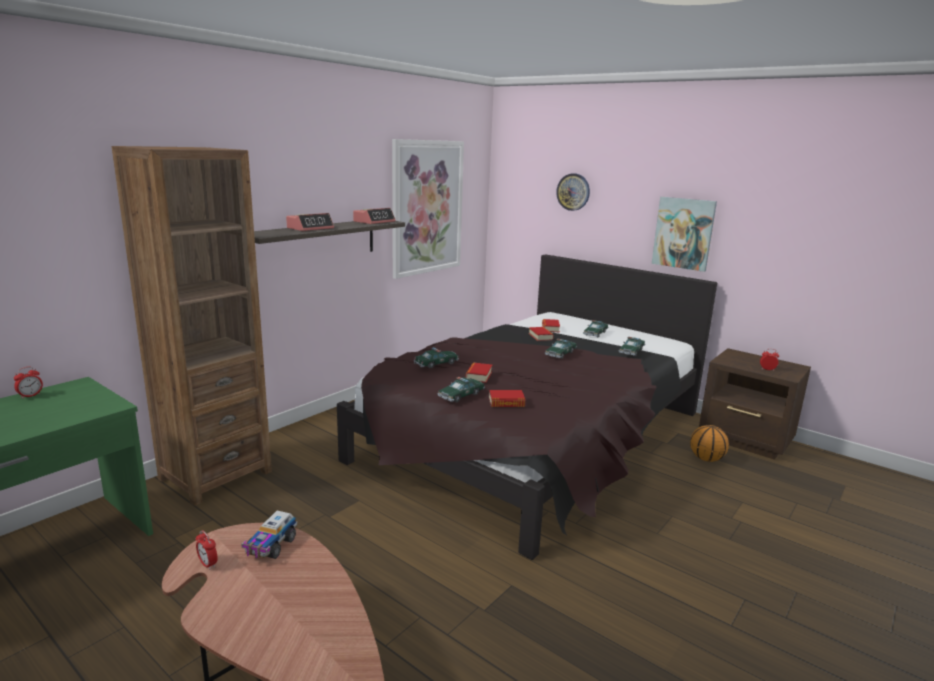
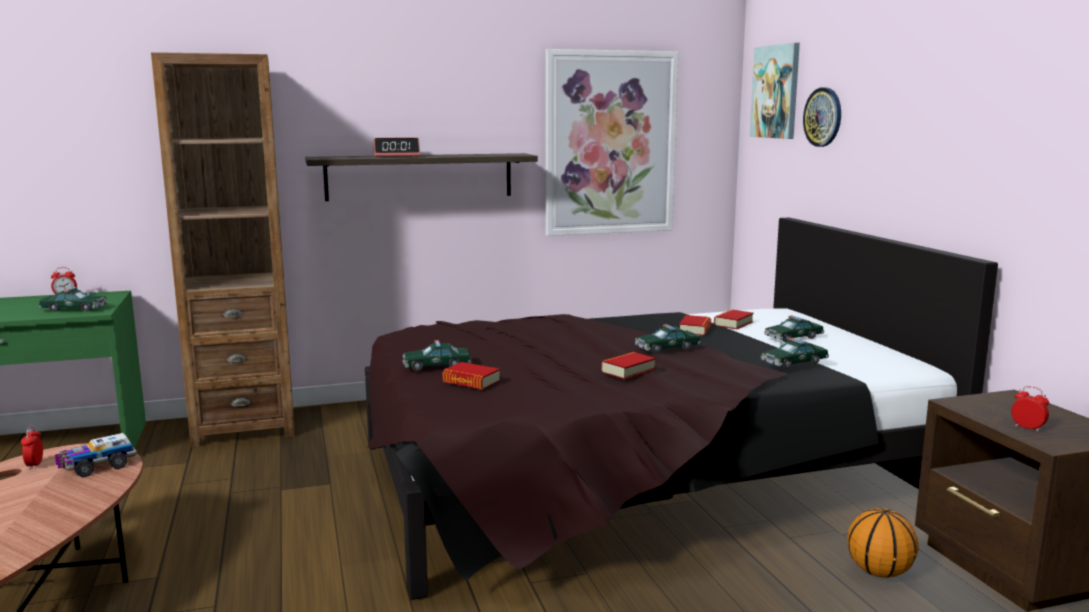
camera: 35 degrees right, 5 degrees down
(374, 222) = (499, 154): alarm clock -> none
(436, 363) = (478, 333): toy car -> toy car (74, 309)
(478, 376) = (500, 352): book -> book (628, 371)
(683, 233) = (955, 175): picture -> picture (776, 92)

